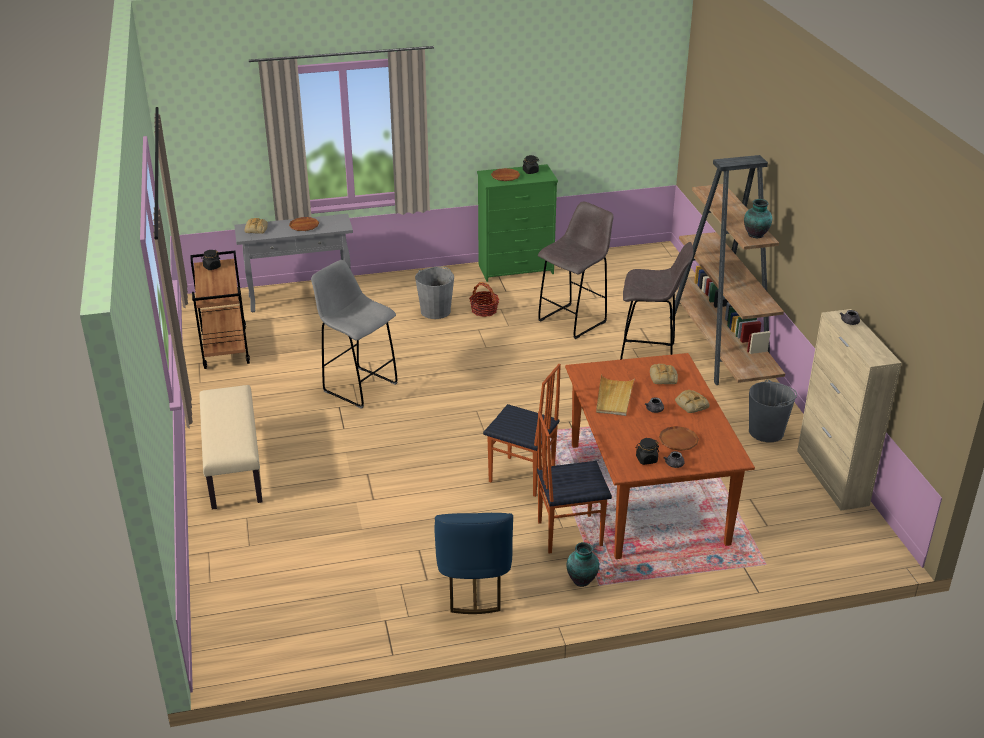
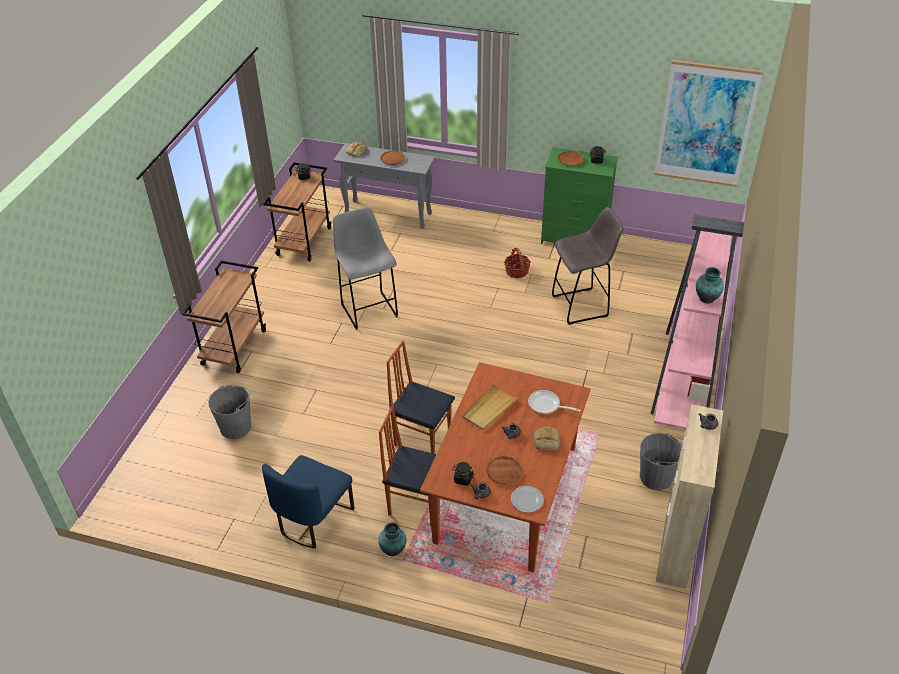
camera: 30 degrees right, 10 degrees up
(233, 467) = (234, 347): beige bench -> brown cart
(435, 311) = (479, 259): grey bucket -> grey bucket (236, 427)
(522, 477) = (422, 438): chair -> chair turned 150 degrees clockwise
(629, 108) = (705, 124): none -> picture
(649, 356) = (616, 364): grey stool -> none
(663, 378) = (547, 405): bread -> frying pan
(719, 348) = (685, 377): brown bookcase -> pink bookcase
(721, 454) = (527, 500): none -> plate

